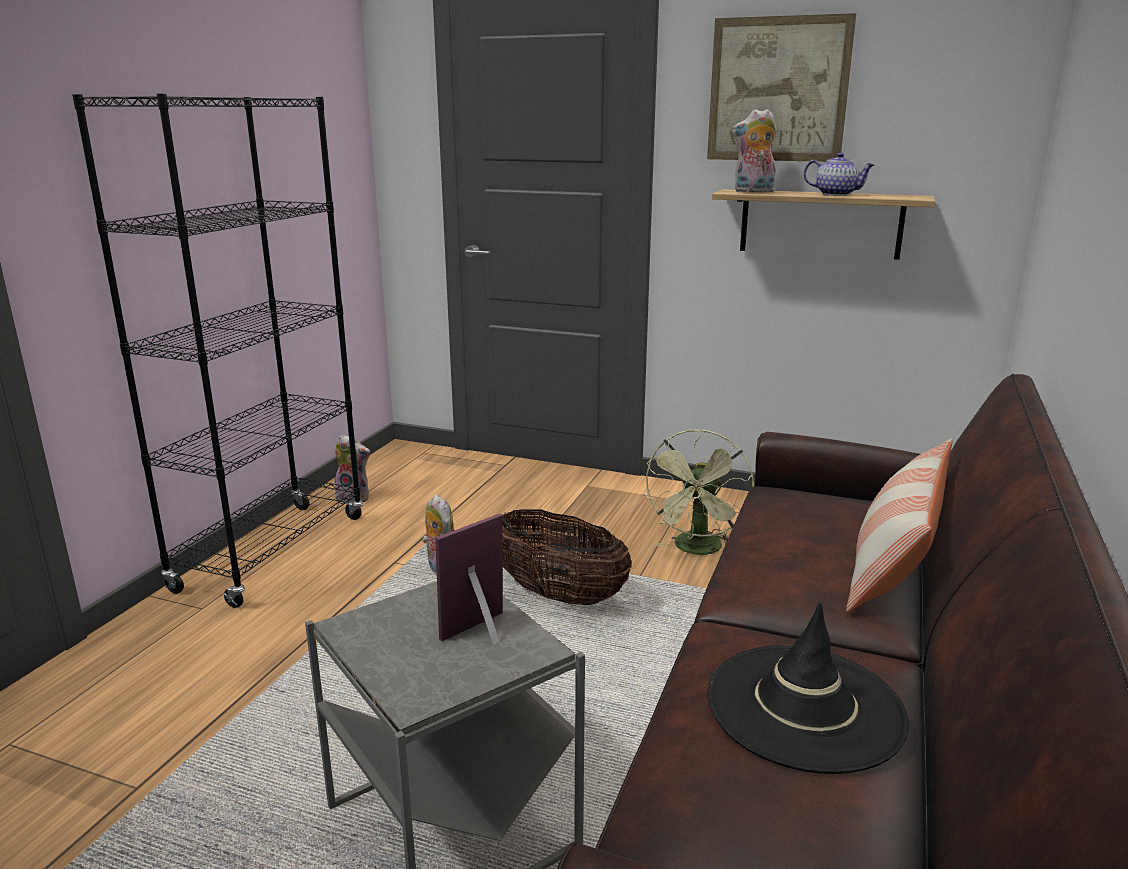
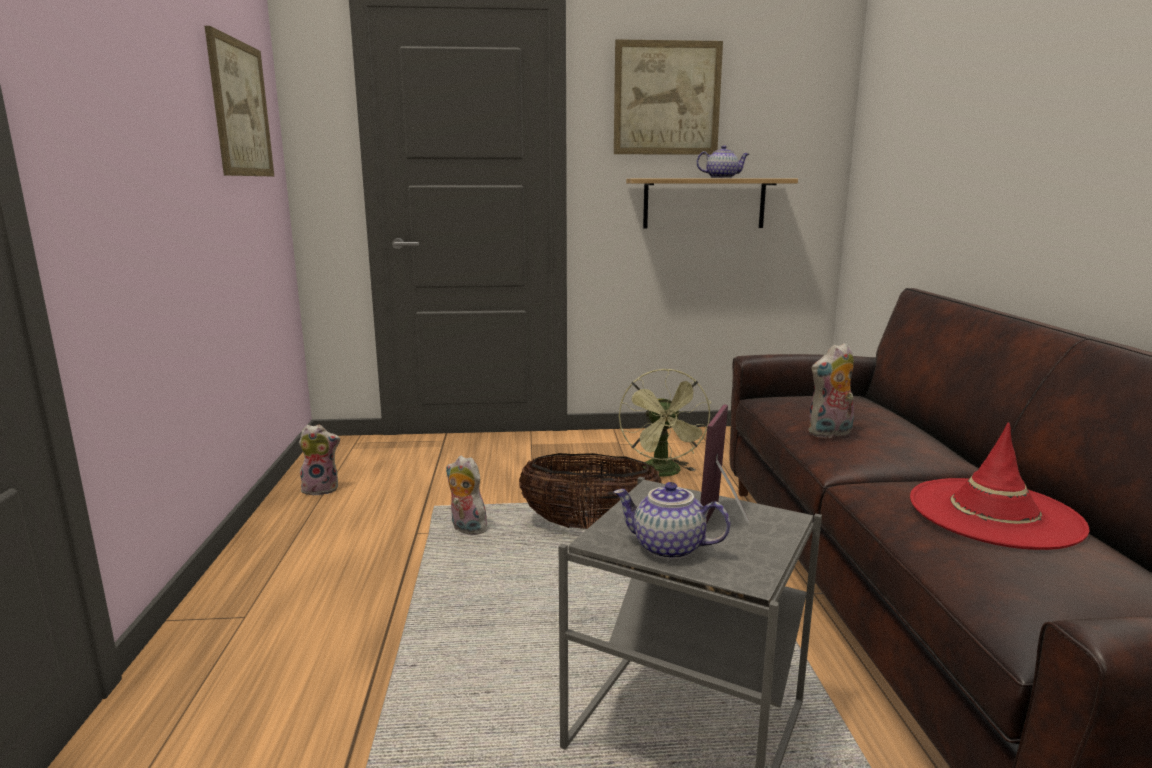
camera: 25 degrees left, 5 degrees down
(272, 552) = (278, 550): black bookcase -> none
(300, 119) = (240, 109): none -> picture
(386, 651) = (667, 548): none -> teapot
(753, 192) = (659, 178): plush toy -> plush toy (830, 434)
(804, 707) = (994, 513): black hat -> red hat
(893, 562) = (907, 423): pillow -> none

